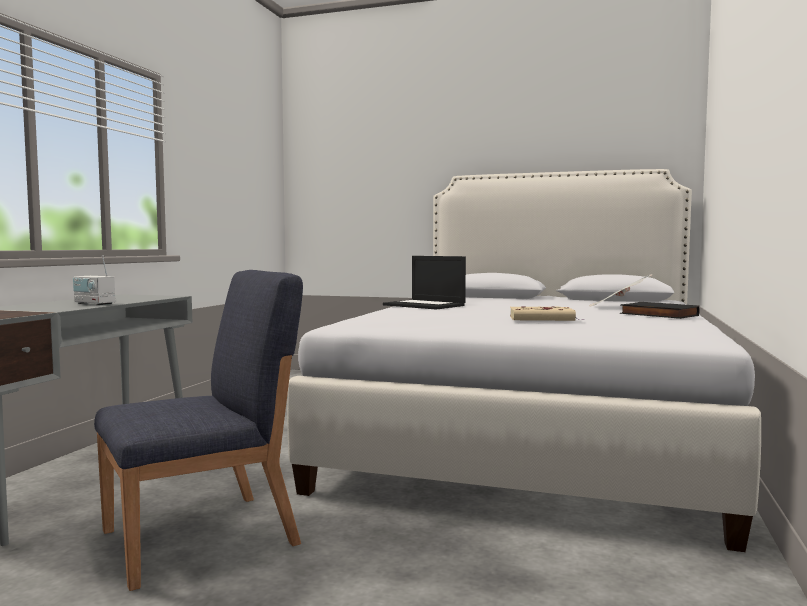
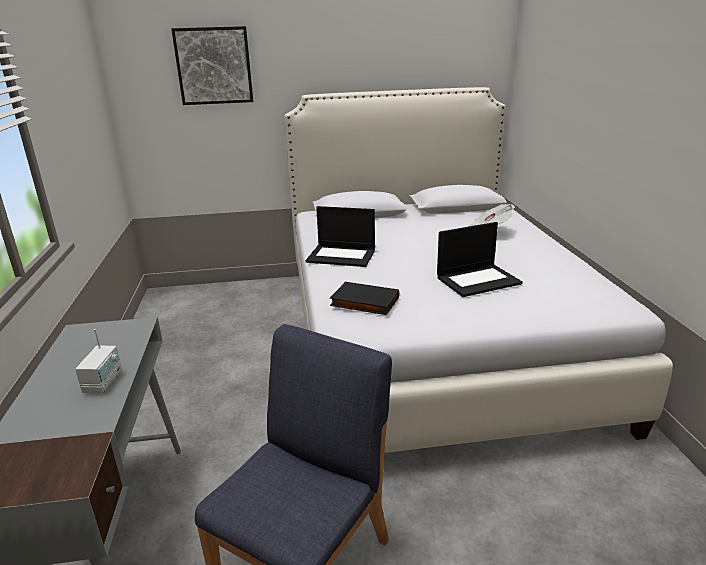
camera: 25 degrees left, 20 degrees up
(94, 304) = (103, 382): radio -> radio turned 90 degrees counterclockwise
(376, 151) = (214, 66): none -> picture
(543, 319) = (478, 280): beige book -> laptop
(657, 315) = (533, 248): black book -> black book (363, 302)

